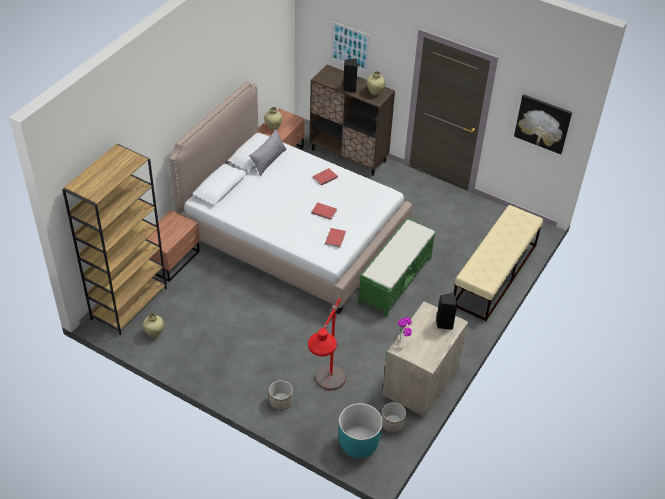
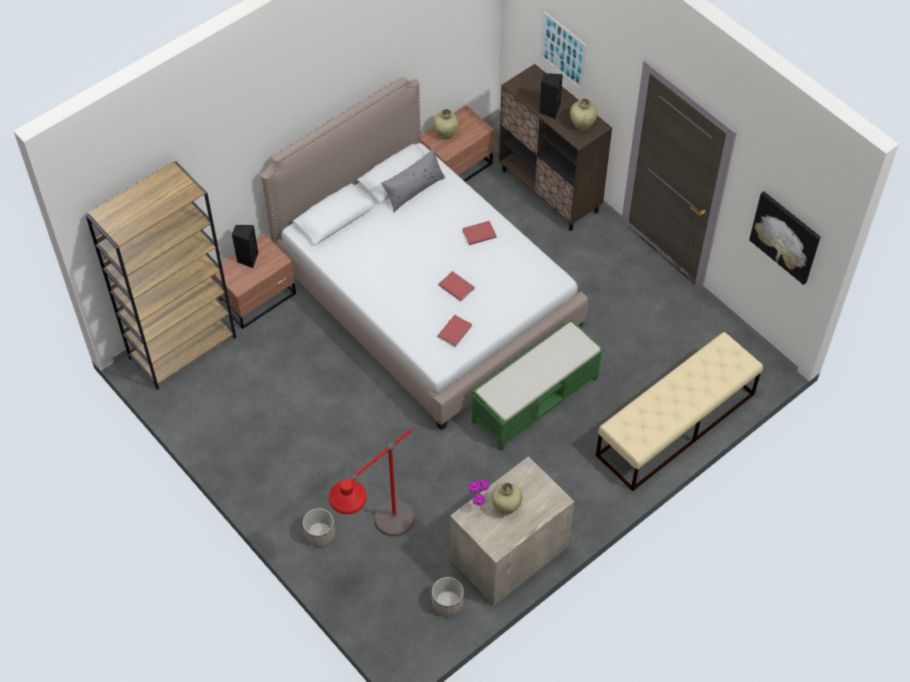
camera: 20 degrees right, 10 degrees up
(154, 333) = (199, 398): beige vase -> beige vase (506, 507)
(358, 443) = (394, 617): turquoise planter -> none
(444, 324) = (540, 496): black speaker -> black speaker (247, 259)

